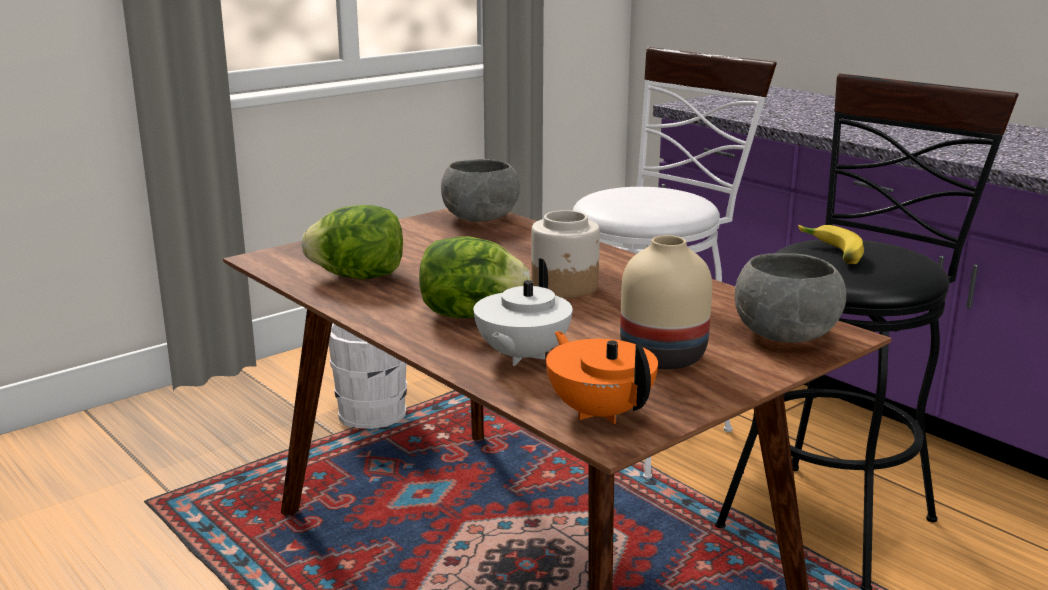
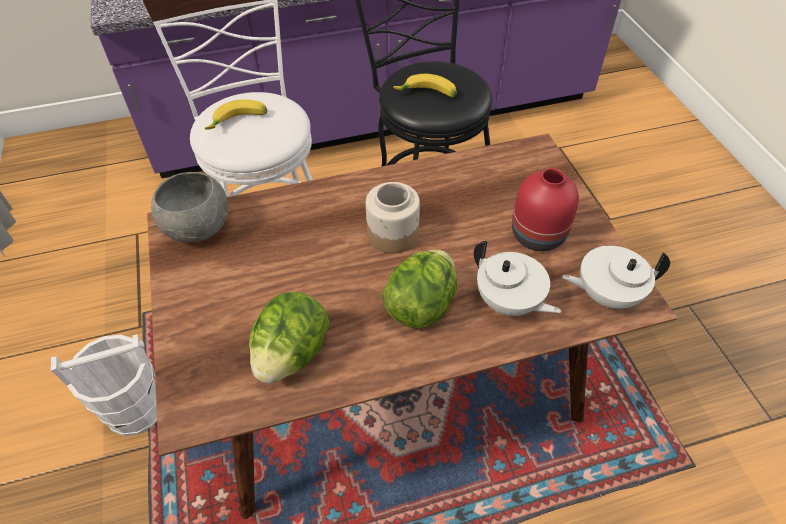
camera: 65 degrees left, 30 degrees up
(600, 412) = (606, 294): orange teapot -> white teapot
(636, 195) = (239, 122): none -> banana
(664, 356) = (537, 233): beige vase -> red vase
(786, 335) = (528, 169): grey bowl -> none

